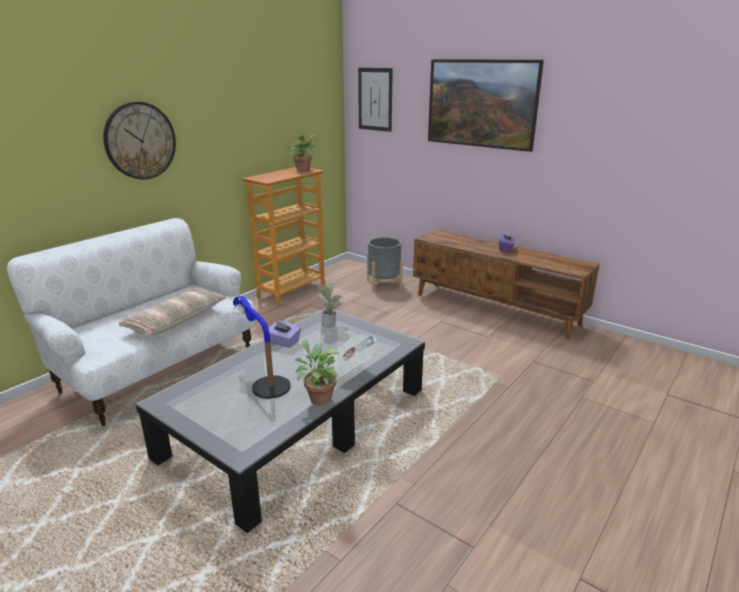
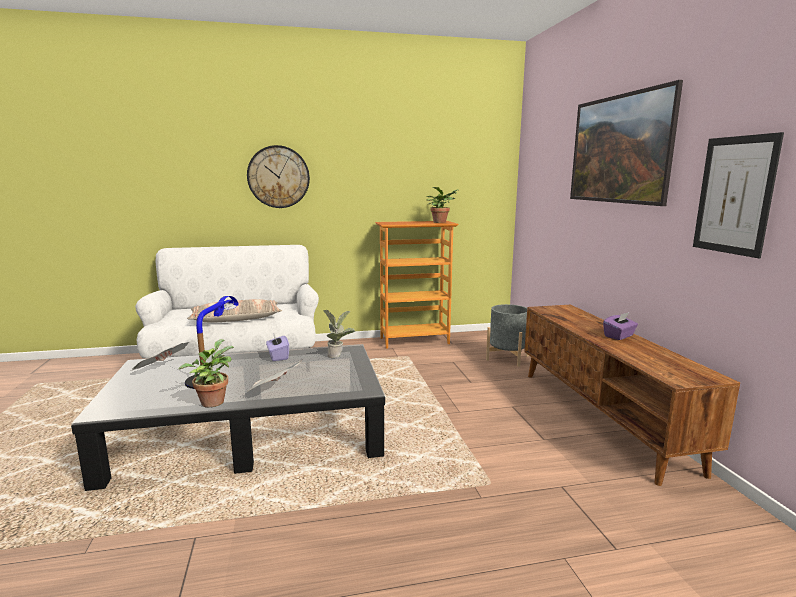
camera: 40 degrees right, 10 degrees down
(203, 396) = (162, 370): none -> newspaper
(375, 99) = (537, 157): picture -> picture (734, 195)

